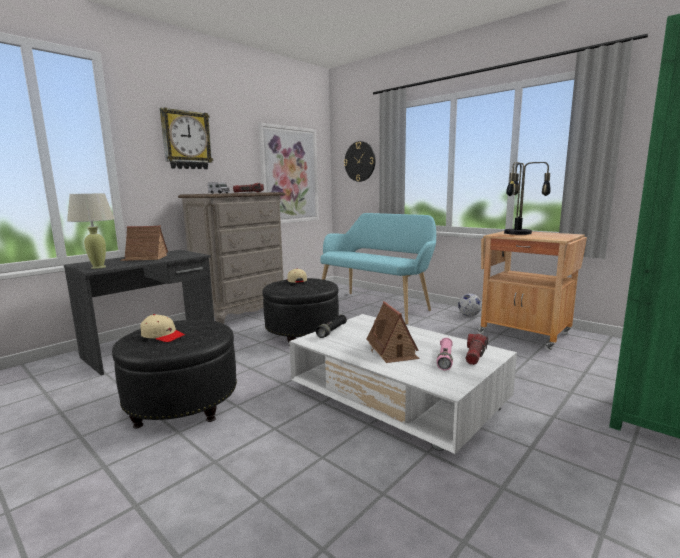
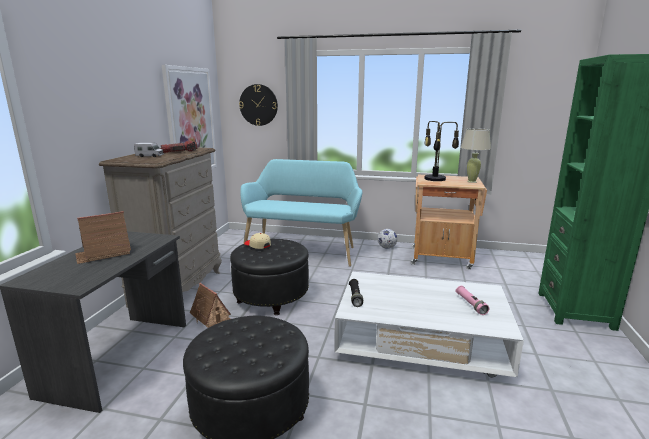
camera: 30 degrees left, 5 degrees up
(98, 267) = (74, 281): beige table lamp -> beige table lamp (472, 181)
(163, 335) = (238, 349): beige cap -> none
(186, 140) = (98, 92): wall clock -> none
(392, 350) = (427, 305): toy house -> toy house (211, 317)
(475, 355) = (483, 295): flashlight -> none

